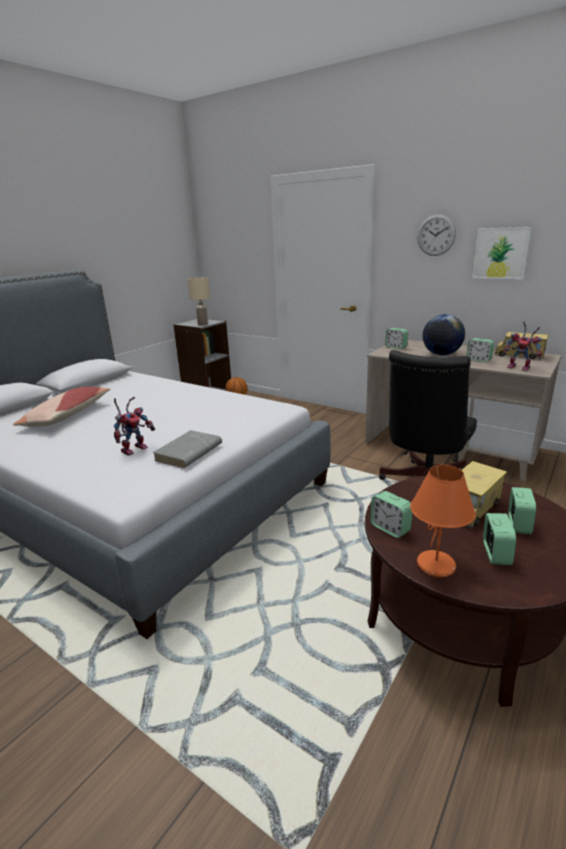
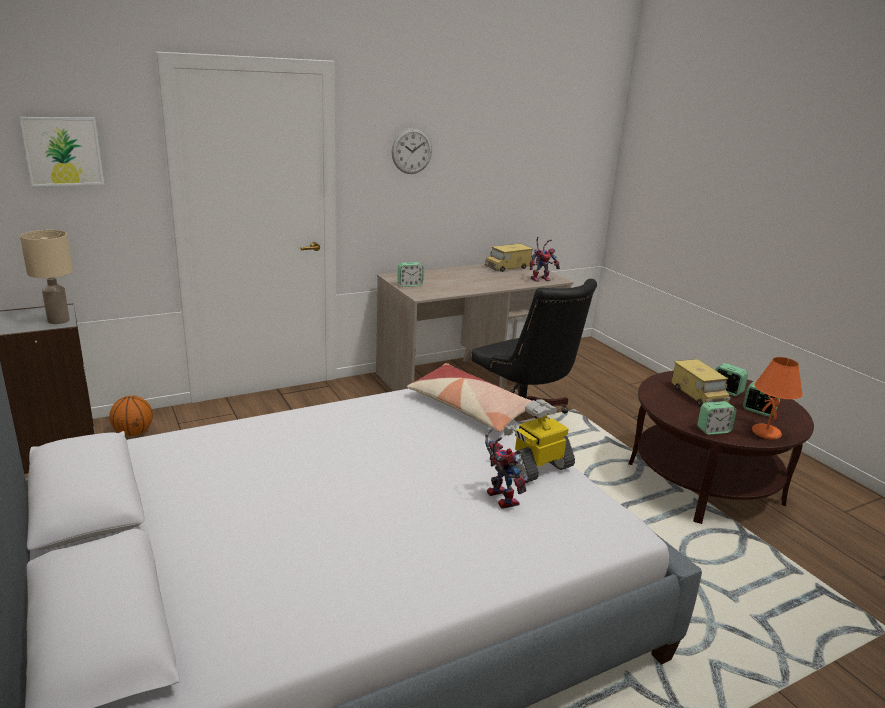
camera: 65 degrees left, 0 degrees up
(67, 416) = (274, 540): pillow -> pillow (469, 408)
(188, 452) = (537, 467): grey book -> toy robot
(441, 354) = (464, 282): globe -> none
(478, 360) = (501, 279): alarm clock -> none
(500, 253) = (472, 170): picture -> picture (63, 151)

